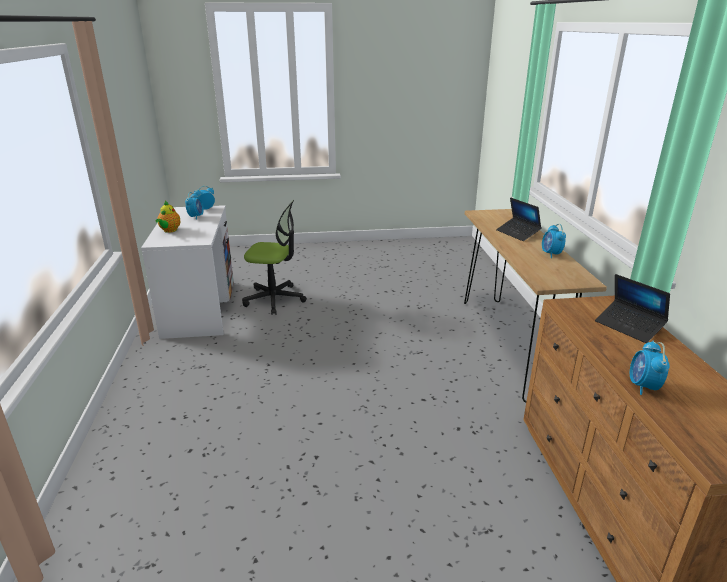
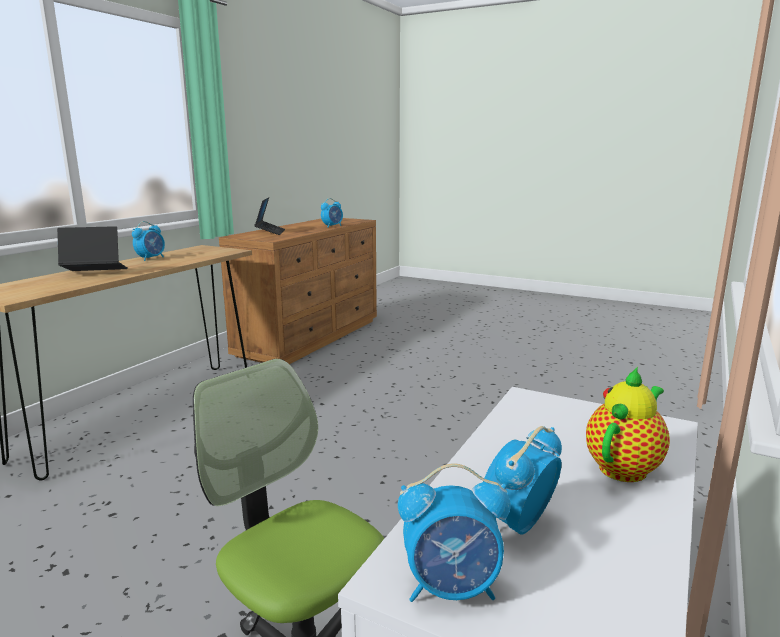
camera: 145 degrees left, 10 degrees down
(517, 233) = (95, 273): laptop -> laptop turned 105 degrees counterclockwise

